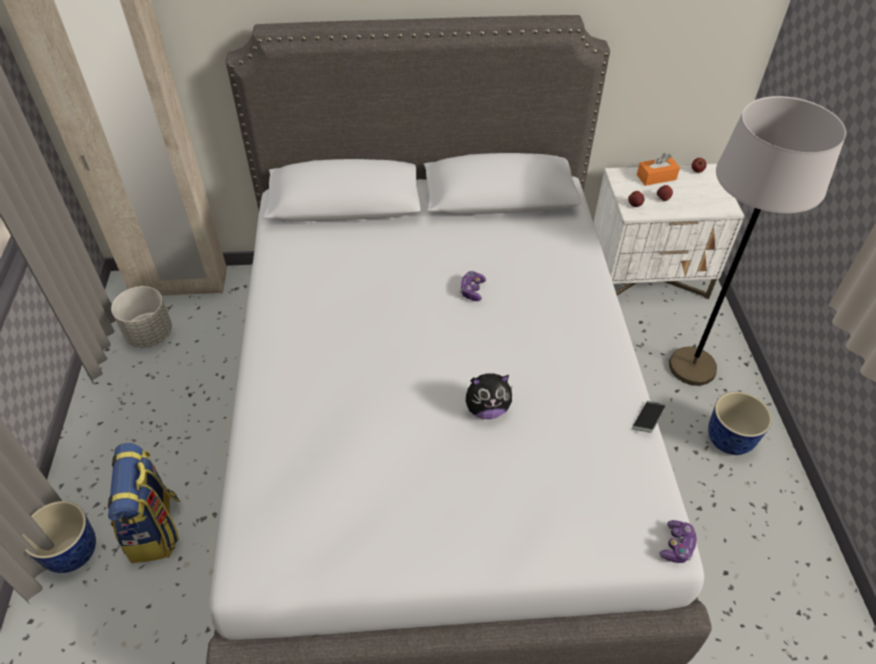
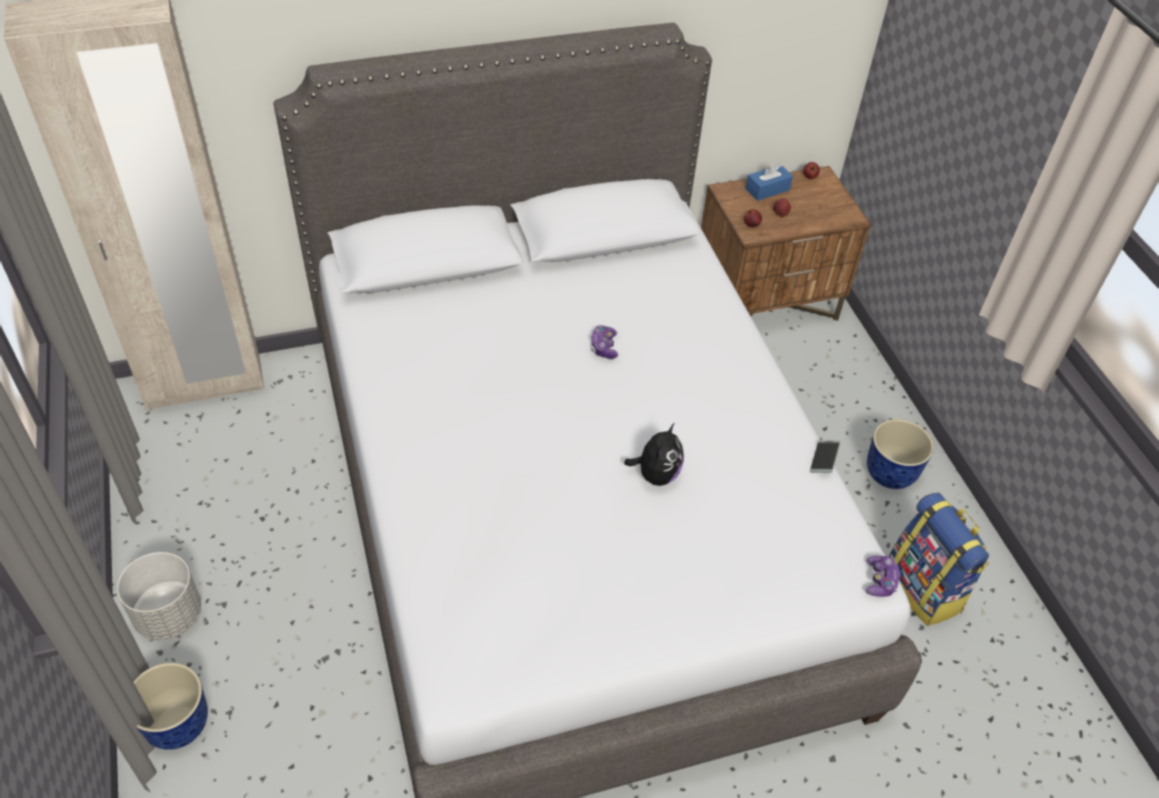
camera: 15 degrees left, 0 degrees up
(149, 334) = (186, 453): grey planter -> grey planter (168, 615)
(155, 529) = (271, 680): backpack -> backpack (924, 589)
(487, 409) = (656, 475): plush toy -> plush toy turned 45 degrees counterclockwise
(647, 276) = (766, 302): white nightstand -> brown nightstand
(656, 177) = (767, 189): orange tissue box -> blue tissue box
(692, 367) = (835, 400): grey floor lamp -> none

